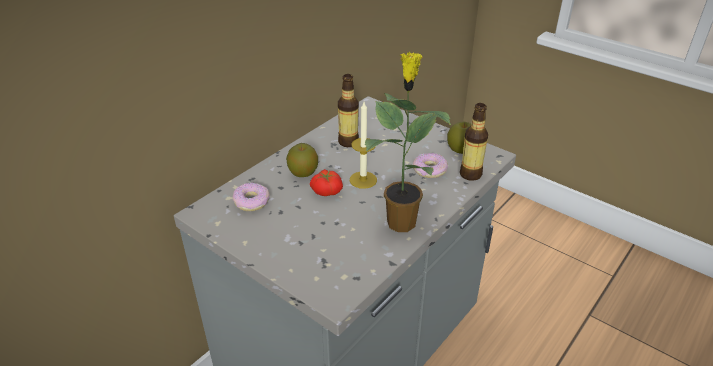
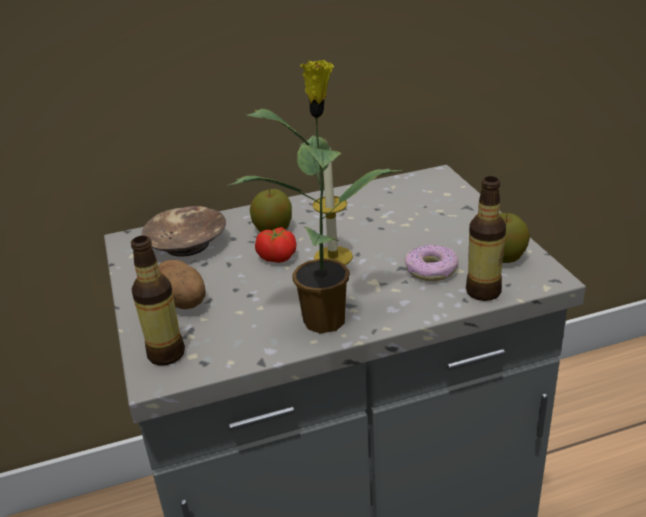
camera: 35 degrees right, 5 degrees down
(251, 201) = (188, 244): donut -> brown bowl
(297, 244) = (184, 303): none -> potato
(348, 142) = (362, 210): bottle -> bottle (166, 354)

